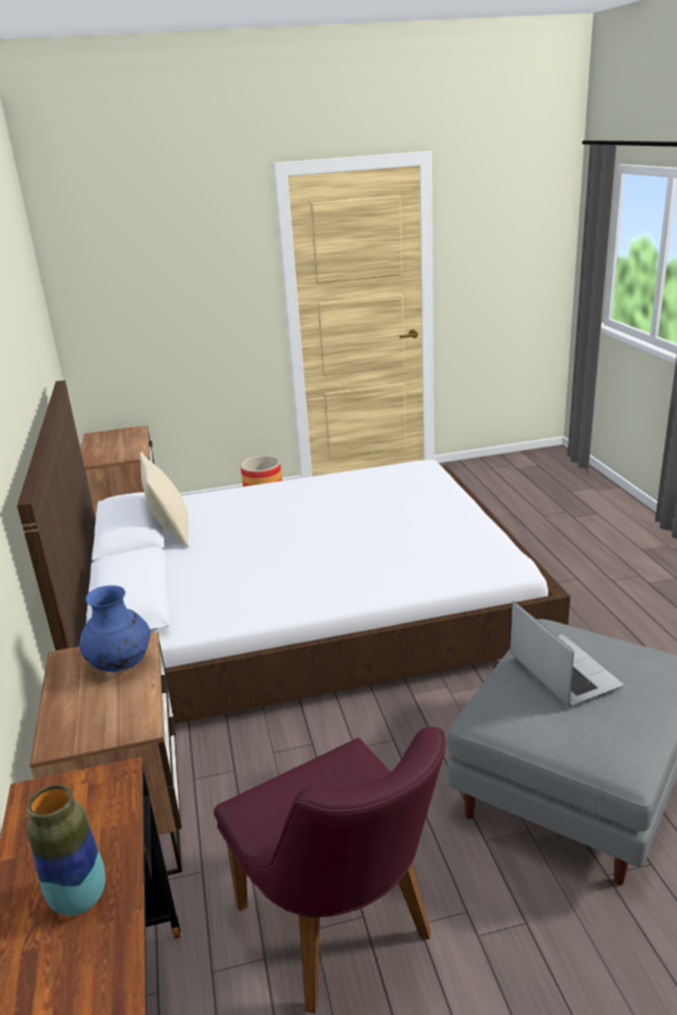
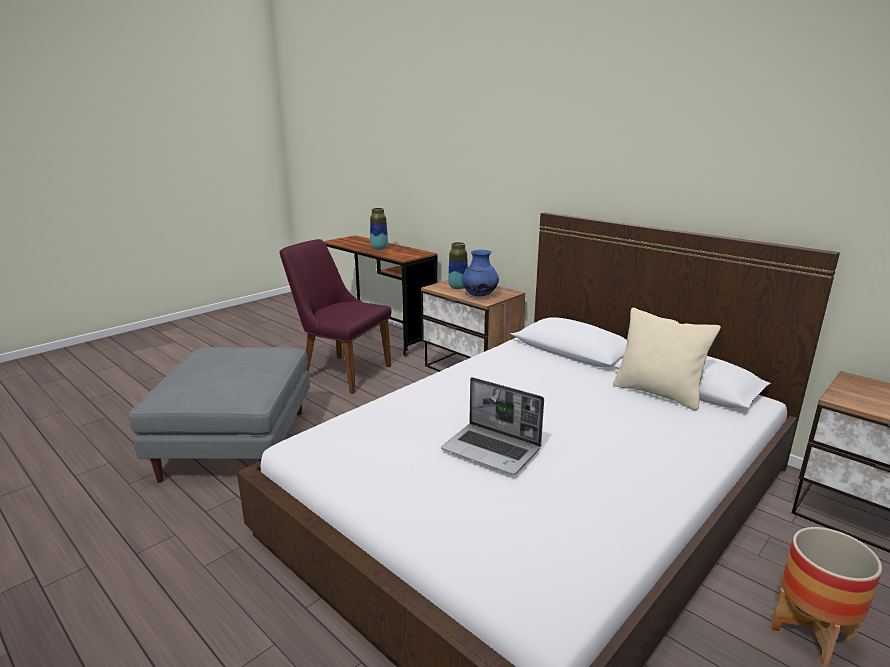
camera: 145 degrees right, 5 degrees down
(109, 708) = (458, 287): none -> vase
(562, 671) = (240, 369): laptop -> laptop (492, 450)

